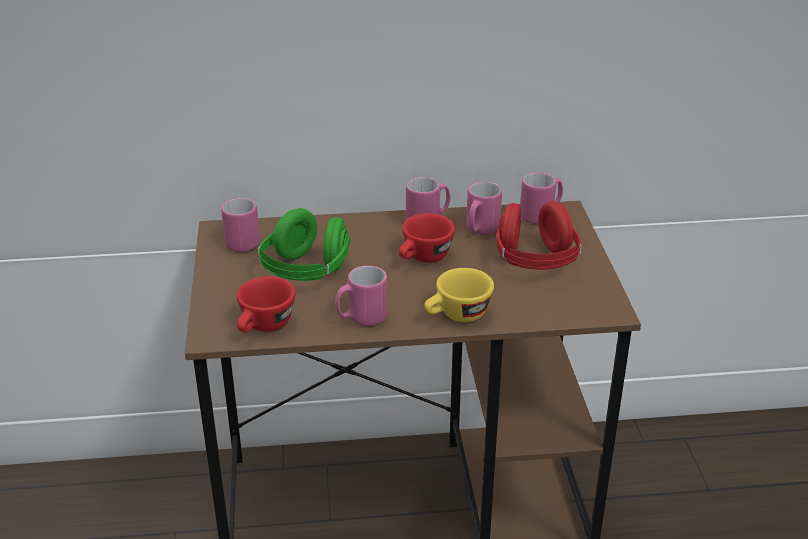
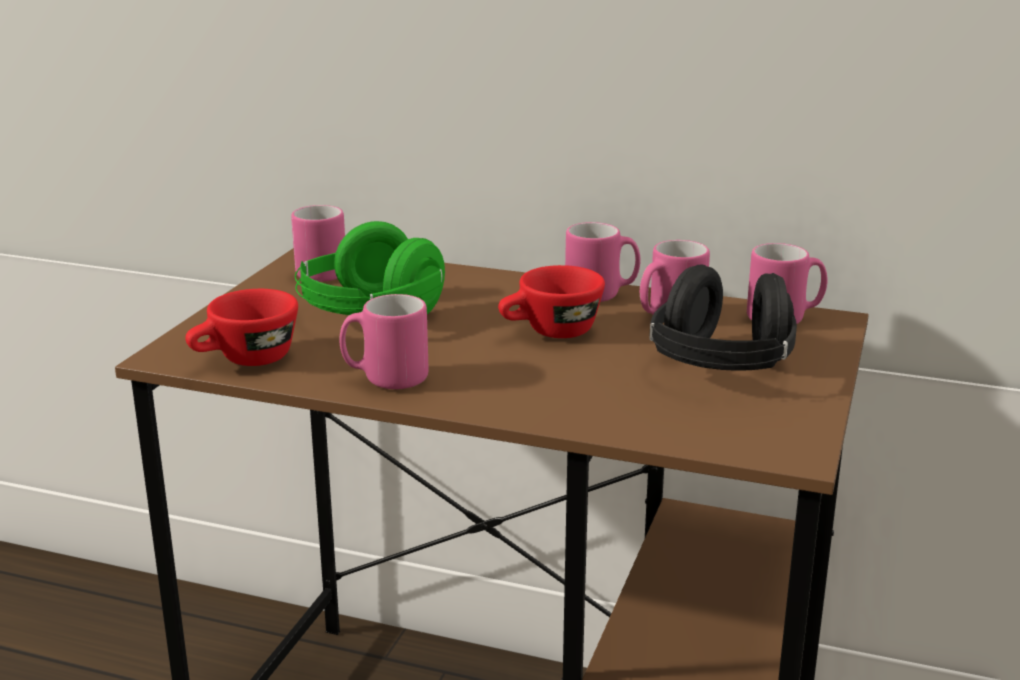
camera: 25 degrees right, 10 degrees down
(457, 316) = (529, 405): yellow cup -> none
(535, 261) = (721, 368): red headphones -> black headphones

